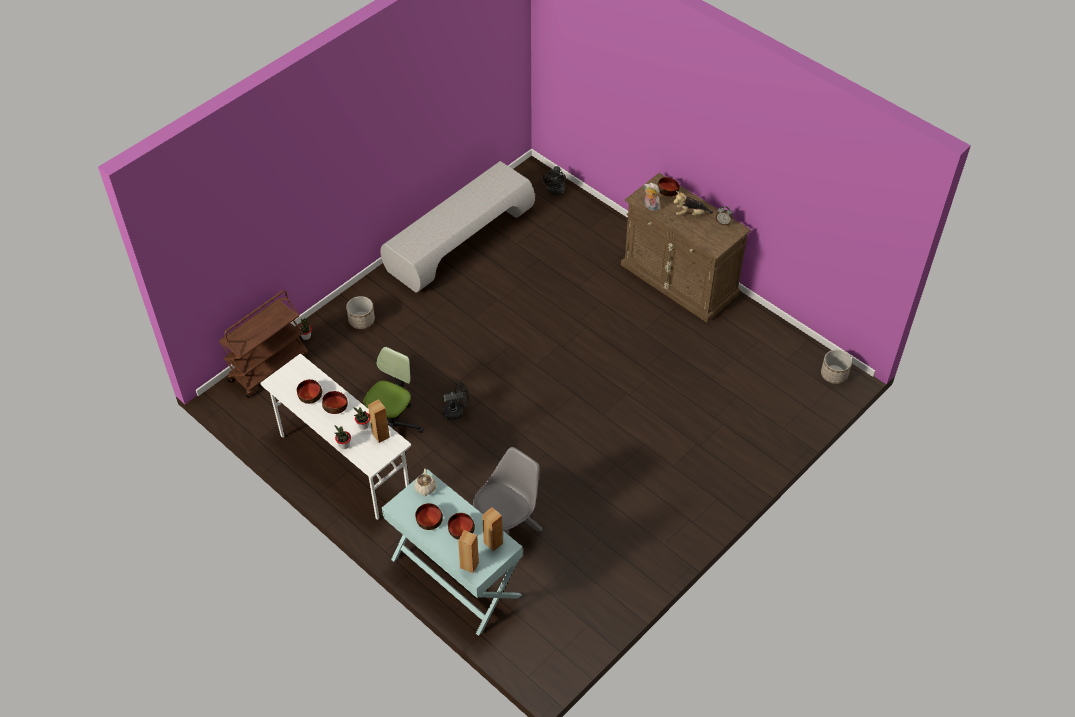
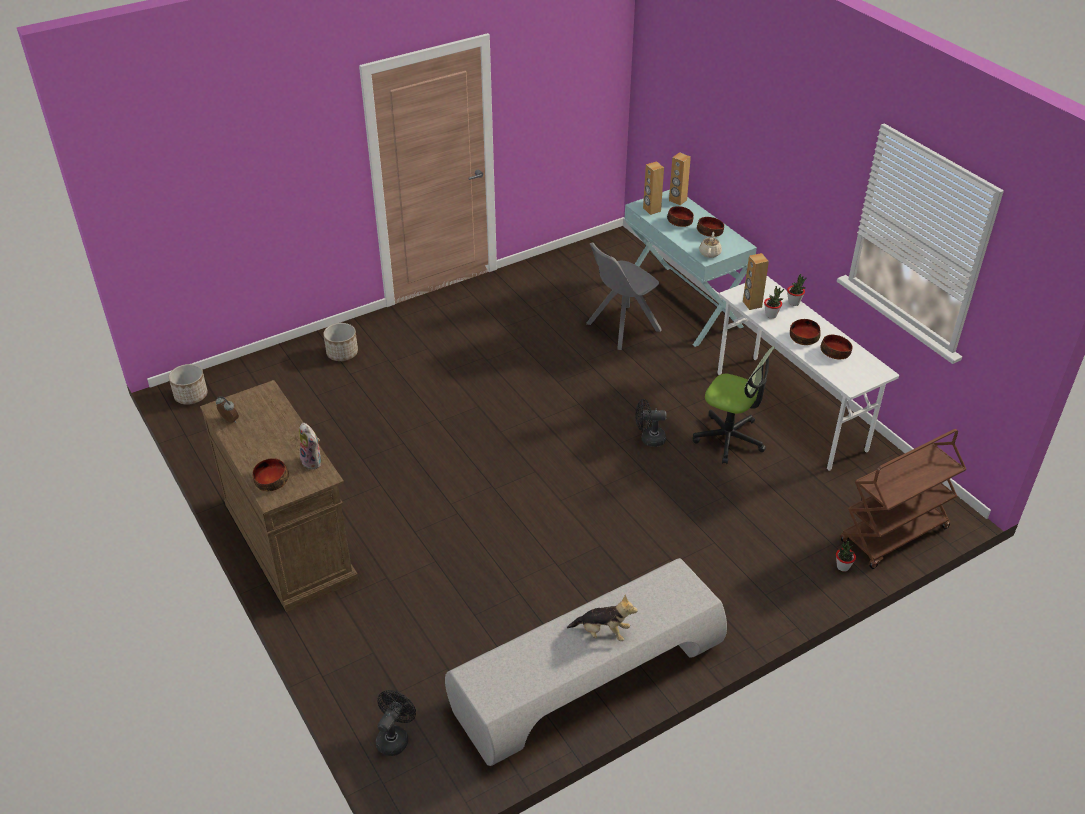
camera: 165 degrees left, 10 degrees down
(361, 321) = (761, 573): planter -> planter (342, 353)
(393, 425) = (729, 439): office chair -> office chair turned 105 degrees counterclockwise
(690, 214) = (264, 440): plush toy -> plush toy (603, 632)

